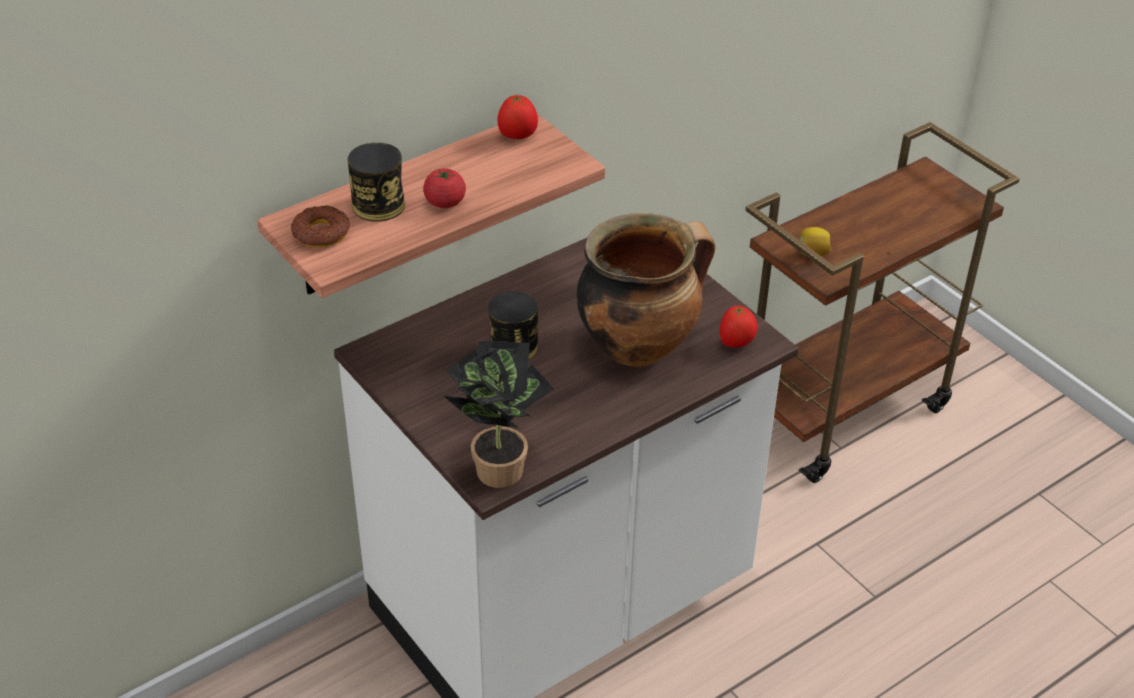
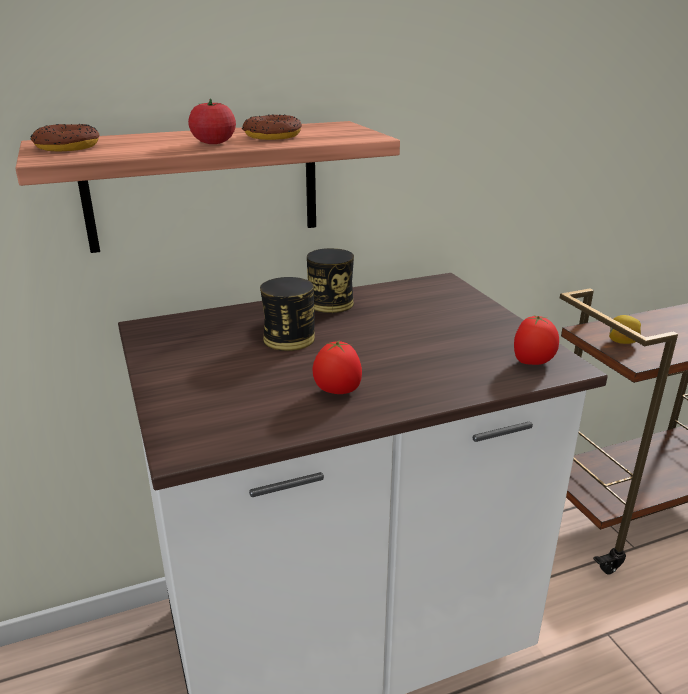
camera: 15 degrees right, 15 degrees down
(378, 205) = (146, 140): can -> can (330, 303)
(486, 174) = (272, 136): none -> donut
(497, 465) = (205, 432): potted plant -> none
(517, 136) = (322, 126): tomato -> tomato (337, 392)
(639, 345) = (422, 352): cooking pot -> none

